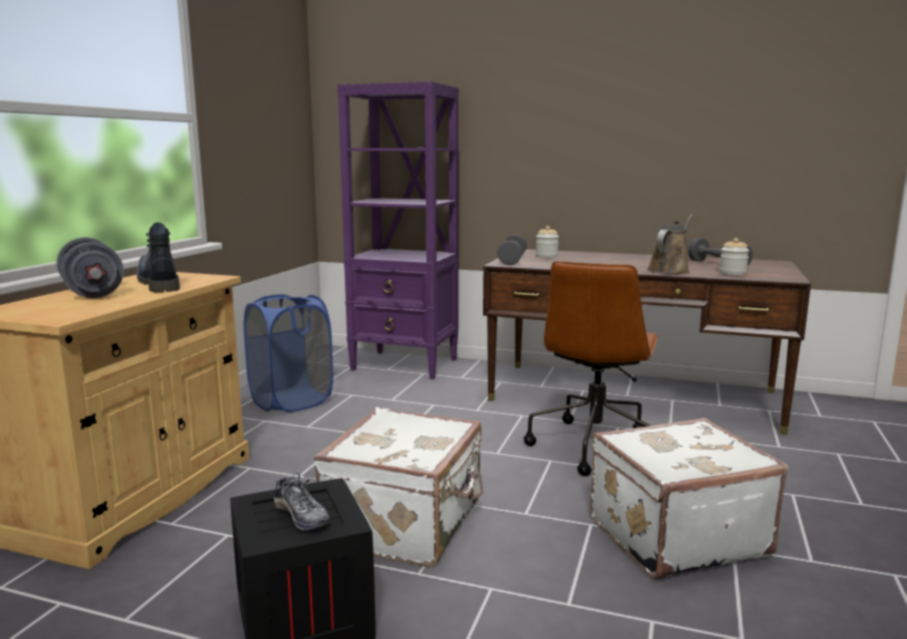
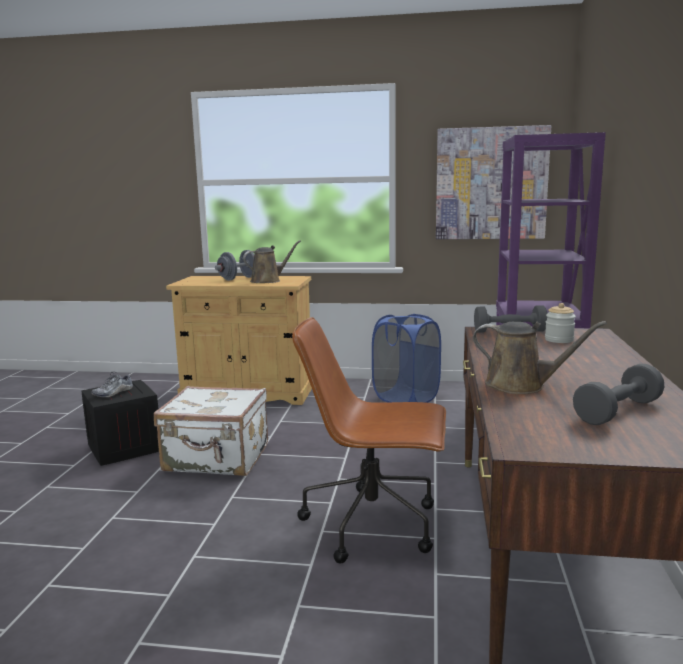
camera: 80 degrees right, 0 degrees up
(158, 283) = (268, 281): boot -> brown watering can
(270, 131) = (491, 184): none -> picture
(674, 535) = (193, 563): white suitcase -> none
(732, 273) = (537, 416): jar -> none

